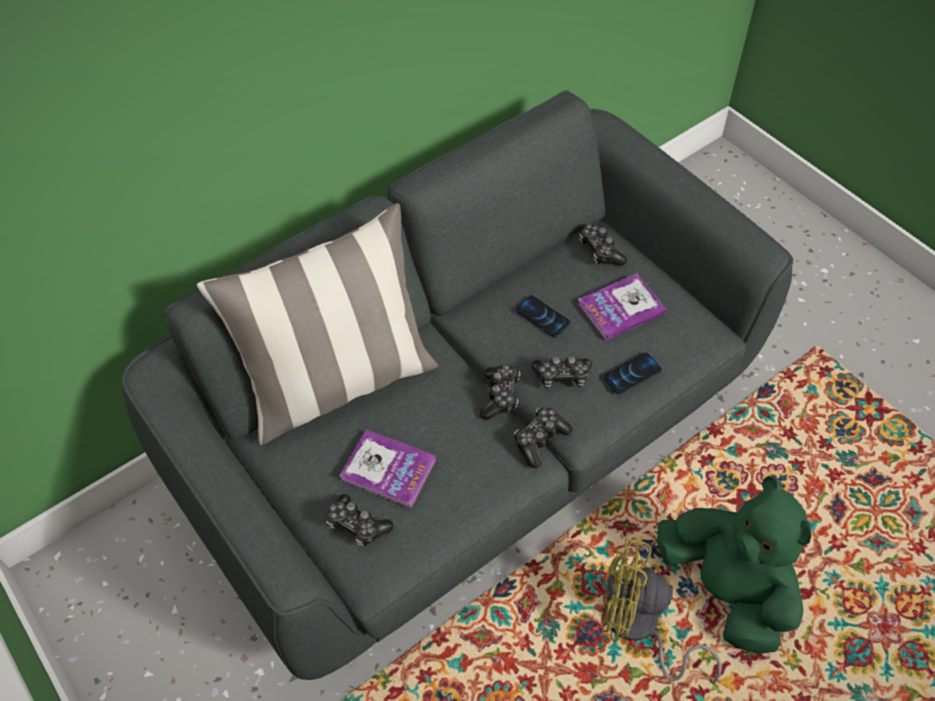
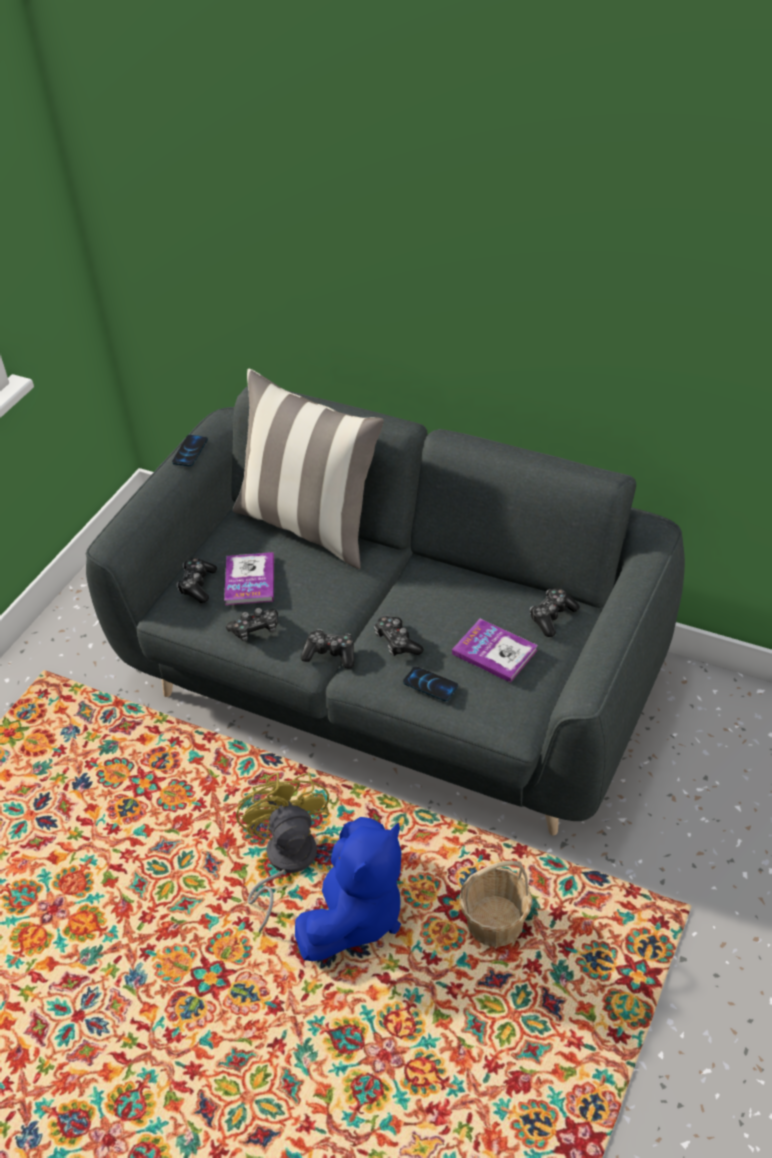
camera: 65 degrees right, 10 degrees down
(500, 396) = (356, 615): game controller -> game controller (255, 630)
(542, 317) = (449, 608): phone -> phone (190, 451)
(726, 589) = (356, 915): green plush toy -> blue plush toy
(779, 482) = (495, 923): none -> basket

